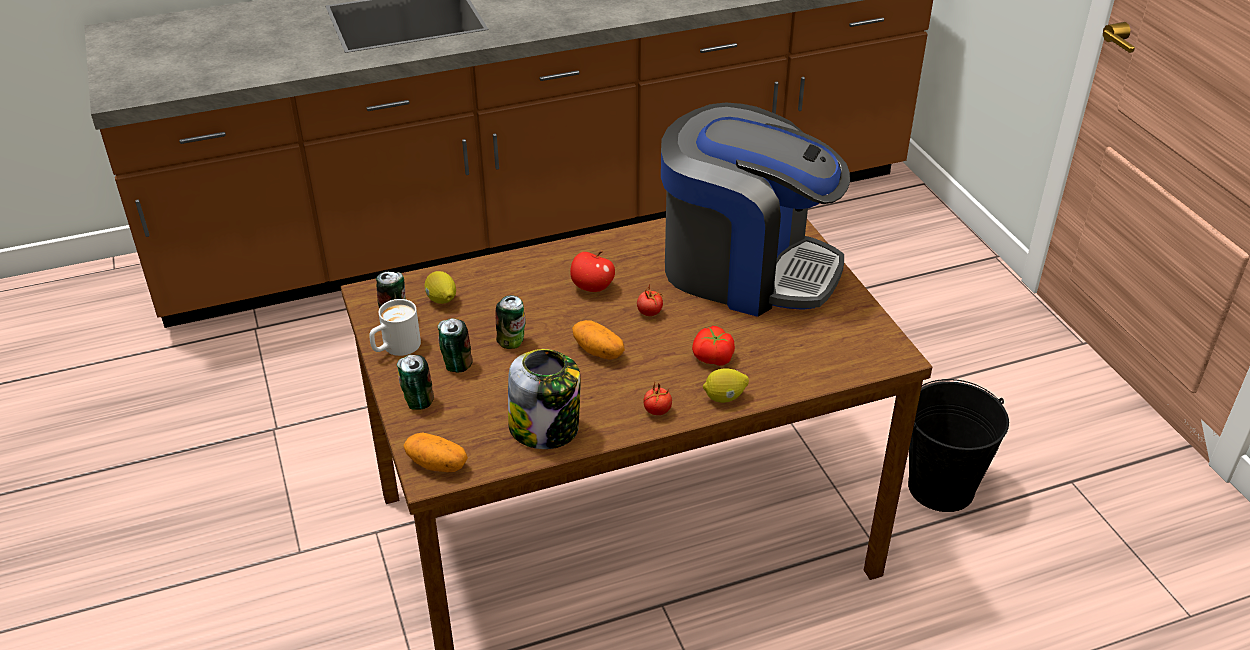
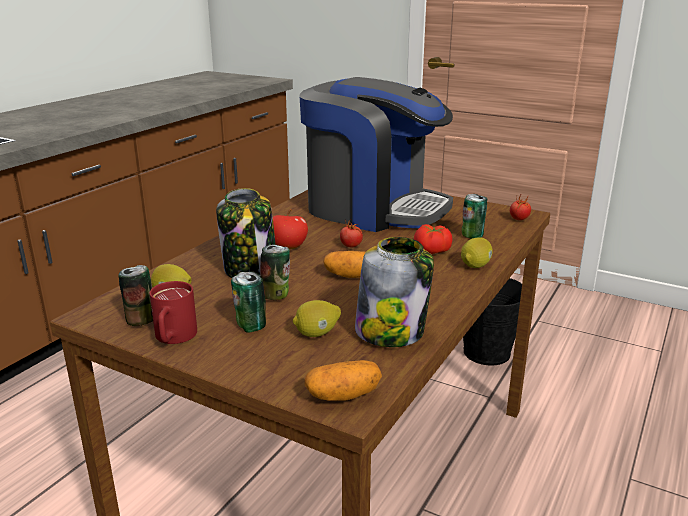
camera: 40 degrees left, 15 degrees down
(395, 348) = (173, 338): white mug -> red mug
(418, 402) = (254, 363): can -> can (472, 236)
(491, 399) = (317, 333): none -> lemon
(530, 300) = (250, 269): none -> jar
(657, 411) = (449, 289): tomato -> tomato (519, 219)
(745, 268) = (373, 209): coffee machine -> coffee machine turned 45 degrees clockwise

